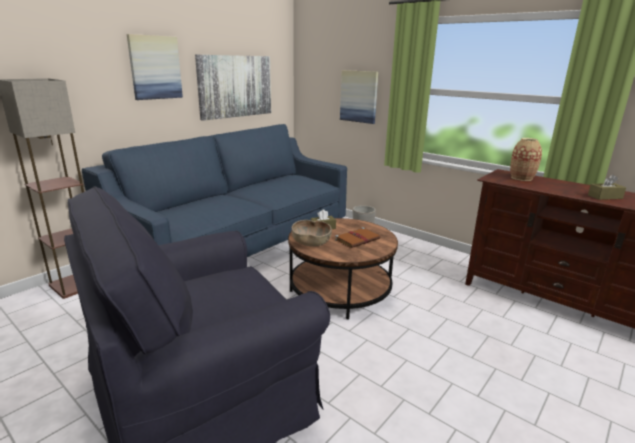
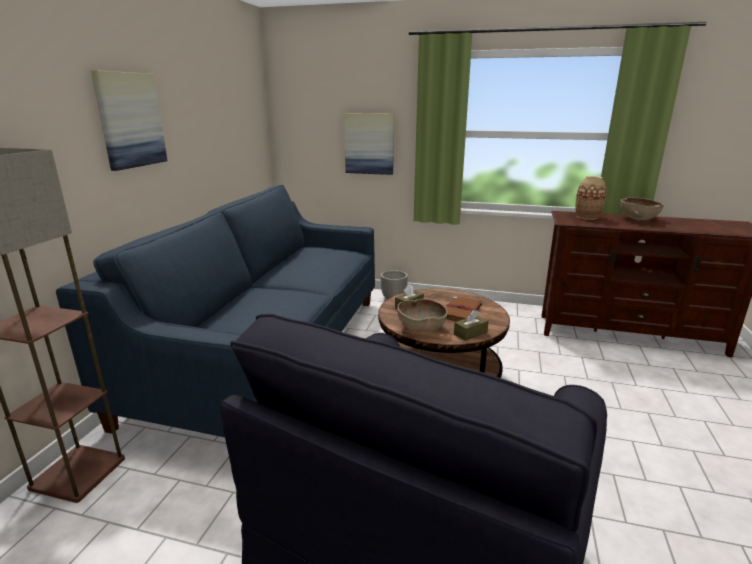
camera: 25 degrees left, 0 degrees up
(235, 86) = (218, 140): picture -> none
(574, 186) = (638, 219): none -> brown bowl
(605, 197) = (674, 225): brown tissue box -> brown tissue box (470, 333)

